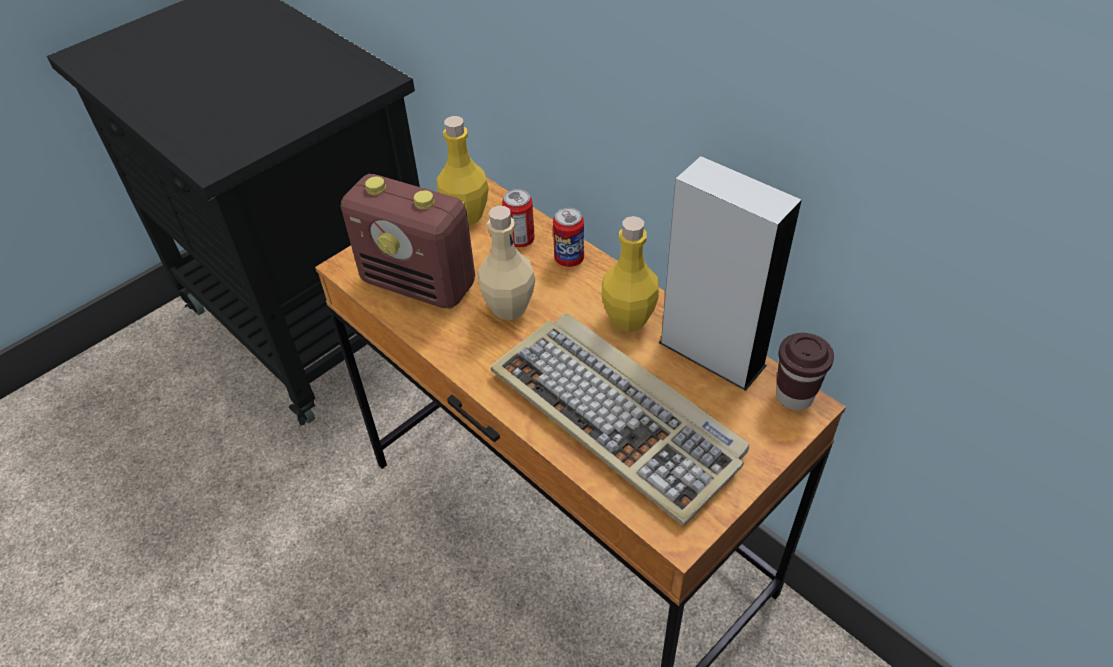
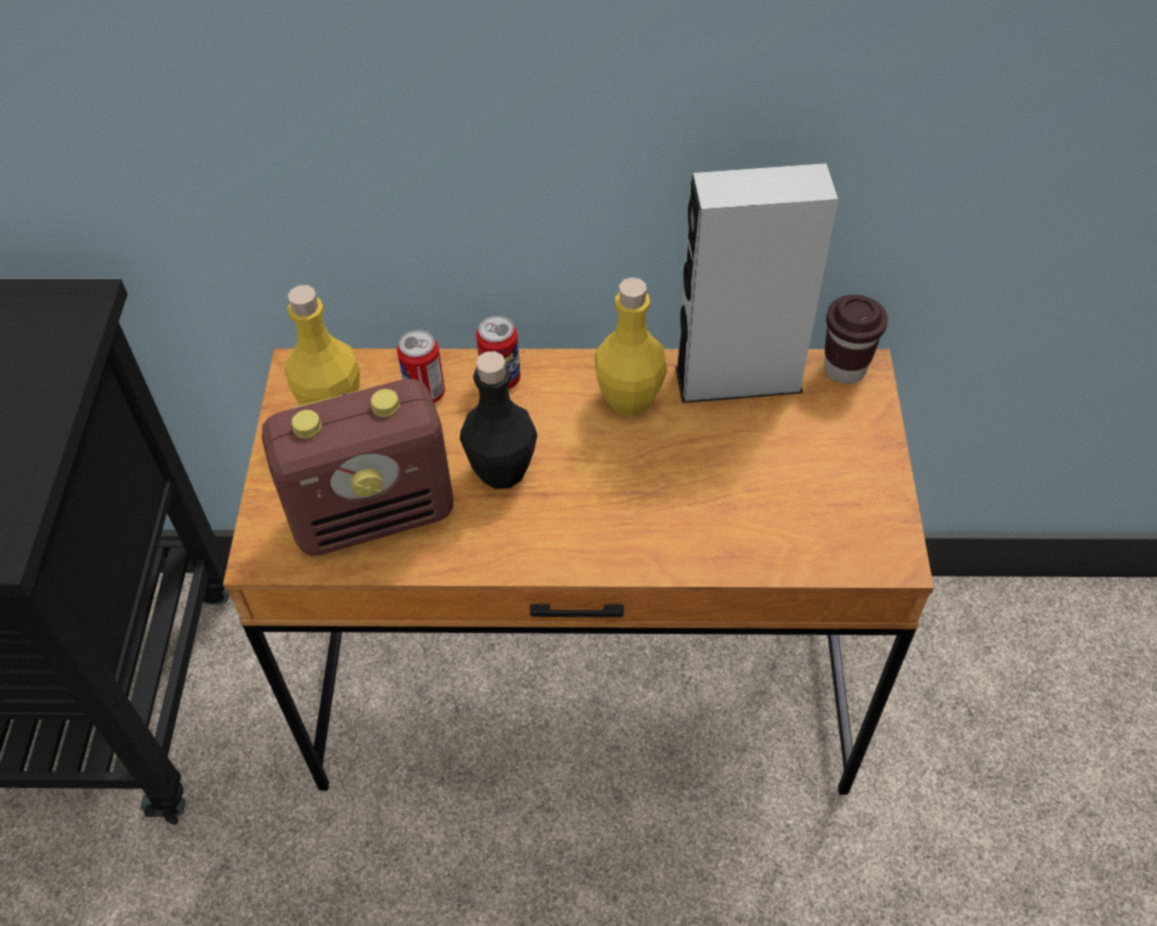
camera: 45 degrees left, 5 degrees up
(509, 307) = (502, 471): beige bottle -> black bottle
(619, 416) = (729, 497): keyboard -> none

